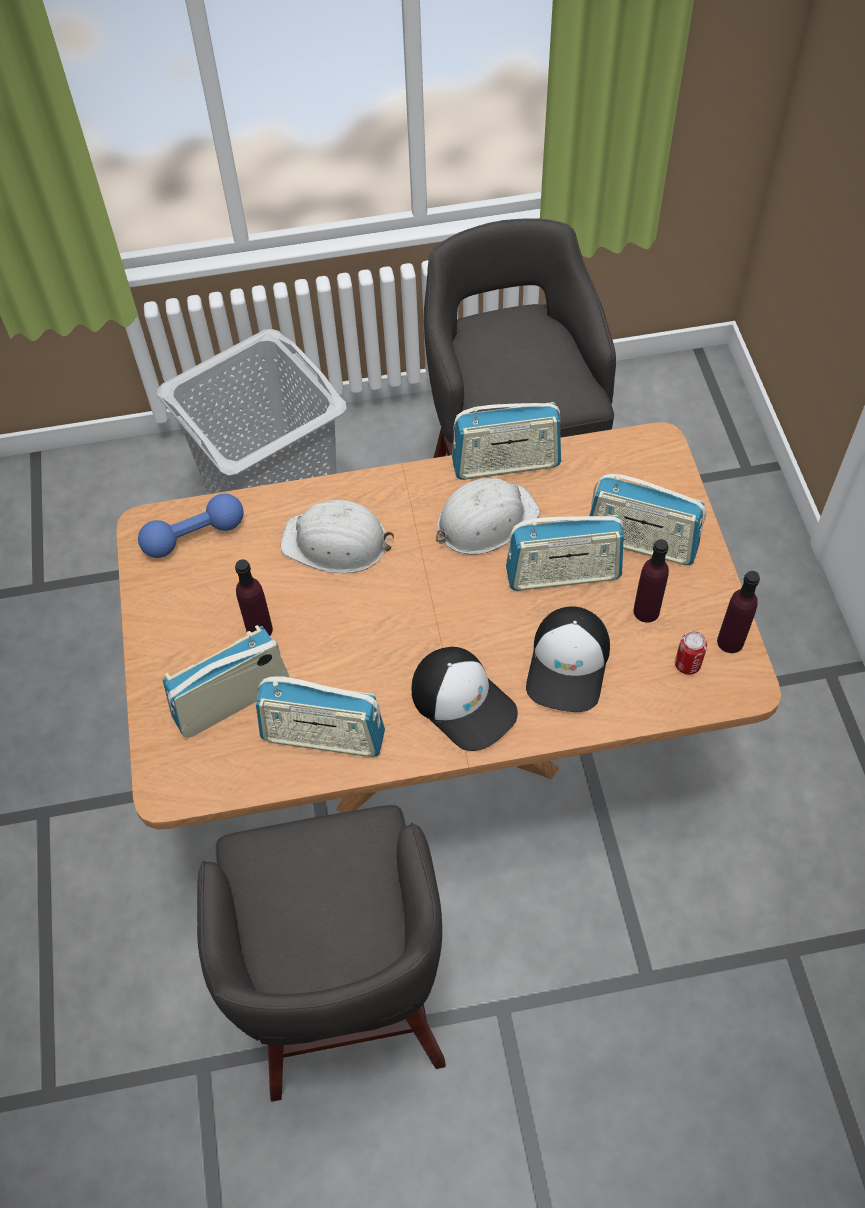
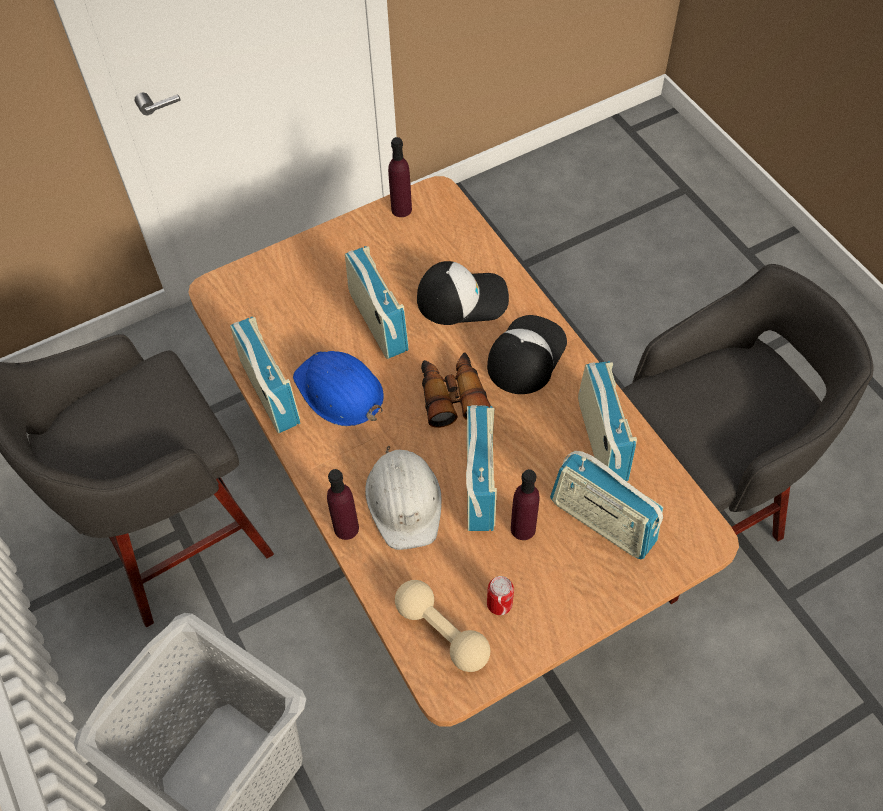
camera: 110 degrees left, 0 degrees up
(194, 536) = (442, 632): blue dumbbell -> beige dumbbell
(440, 616) = (452, 394): none -> binoculars
(485, 520) = (339, 391): white hard hat -> blue hard hat
(640, 543) = (327, 279): radio -> radio (479, 485)
(646, 611) = (393, 262): purple bottle -> purple bottle (346, 528)
(687, 664) = (432, 229): can -> can (499, 604)

